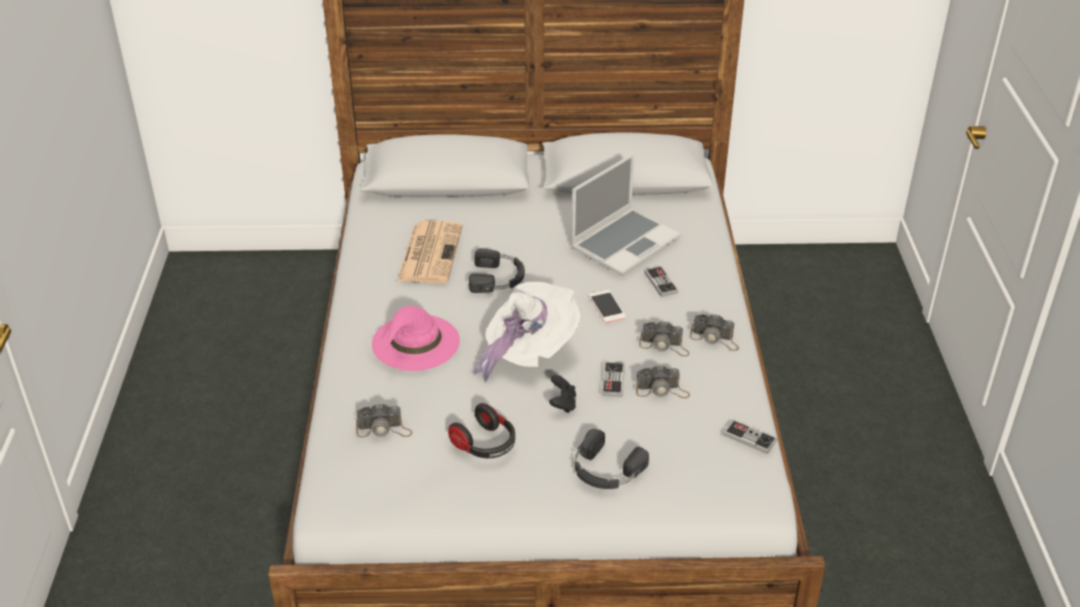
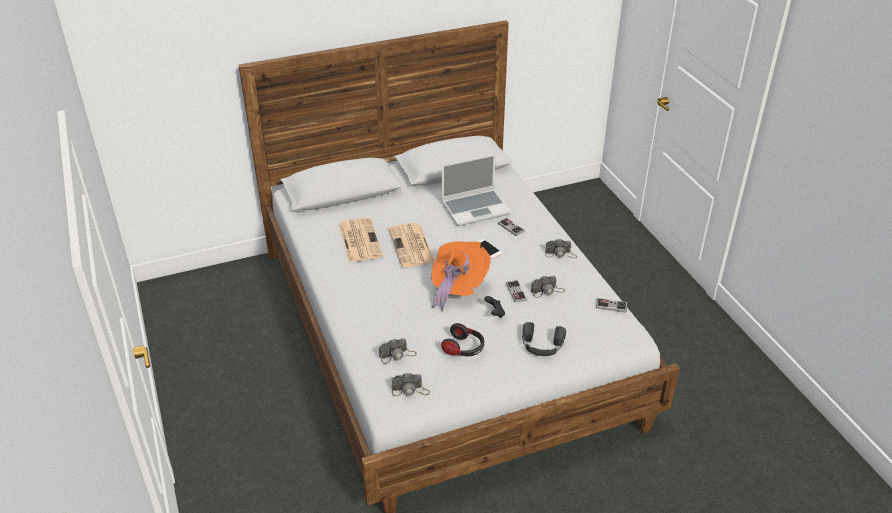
camera: 20 degrees left, 0 degrees up
(415, 343) = (385, 298): pink hat -> none
(498, 278) = (412, 246): black headphones -> newspaper
(528, 351) = (457, 286): white hat -> orange hat
(625, 242) = (476, 208): laptop -> laptop turned 45 degrees clockwise
(664, 346) = (534, 264): camera -> camera (410, 390)

